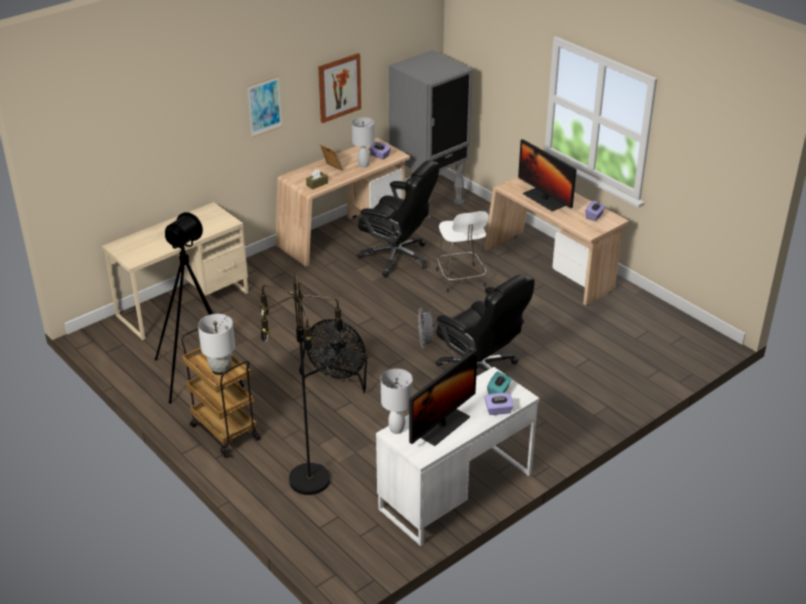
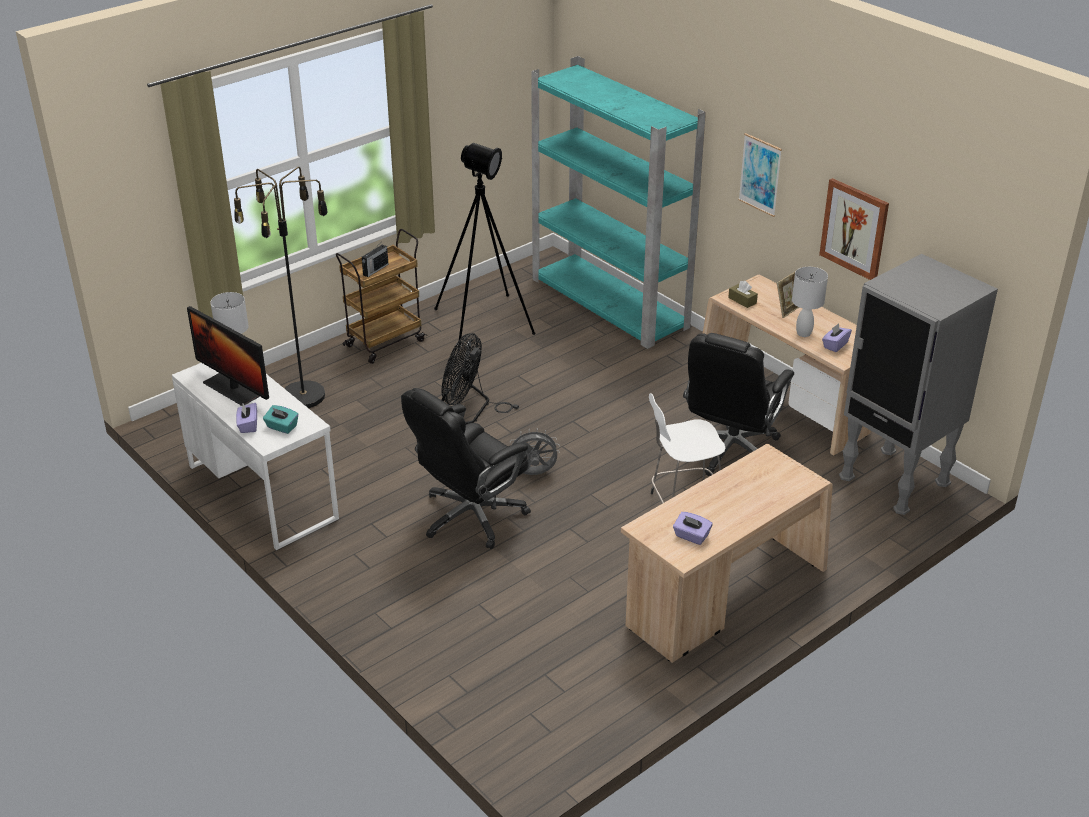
camera: 90 degrees right, 0 degrees up
(183, 304) = (609, 303): beige desk -> turquoise bookcase
(220, 369) = (375, 270): white table lamp -> radio
(544, 199) = (736, 488): monitor -> none

